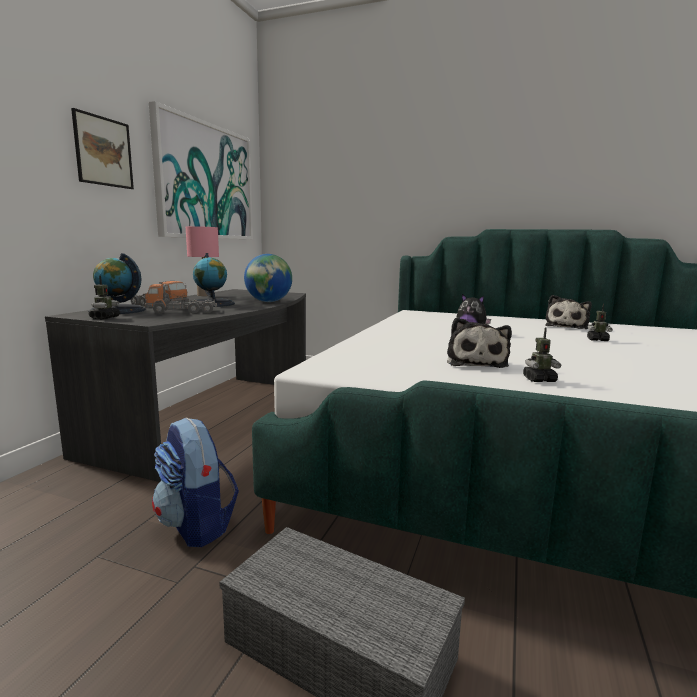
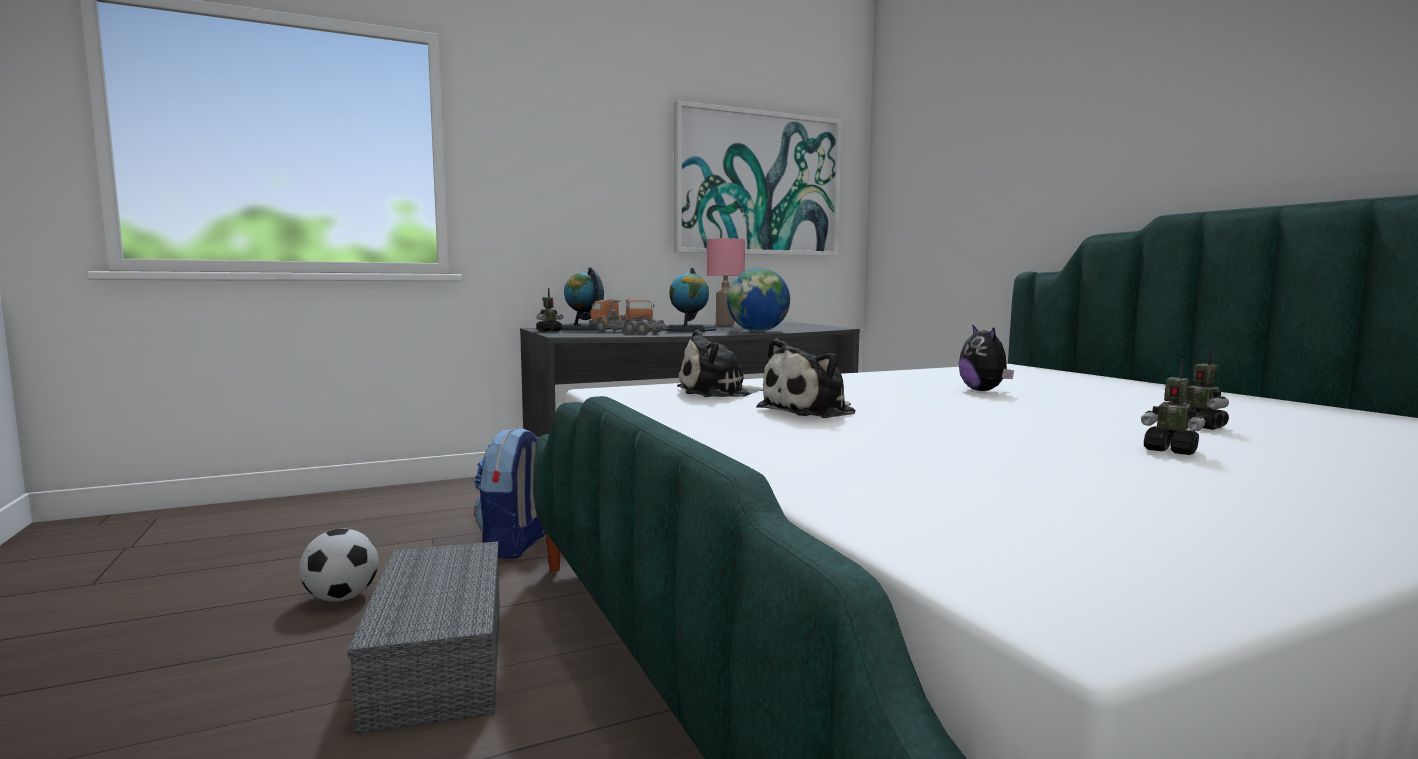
camera: 45 degrees right, 5 degrees down
(103, 151) = (608, 164): picture -> none
(129, 664) = (341, 598): none -> football
(539, 380) = (804, 433): toy robot -> toy robot (1170, 451)
(567, 326) = (1245, 408): plush toy -> plush toy (718, 392)

